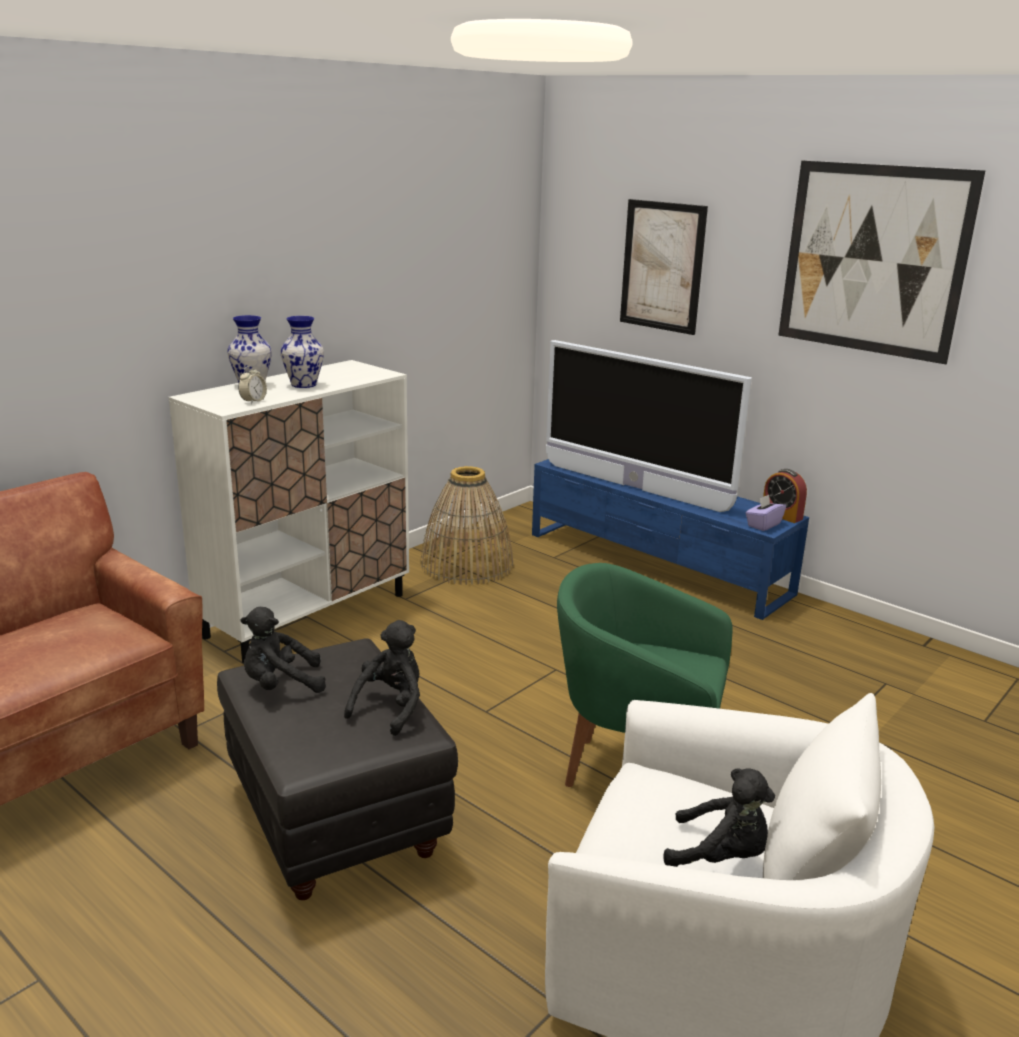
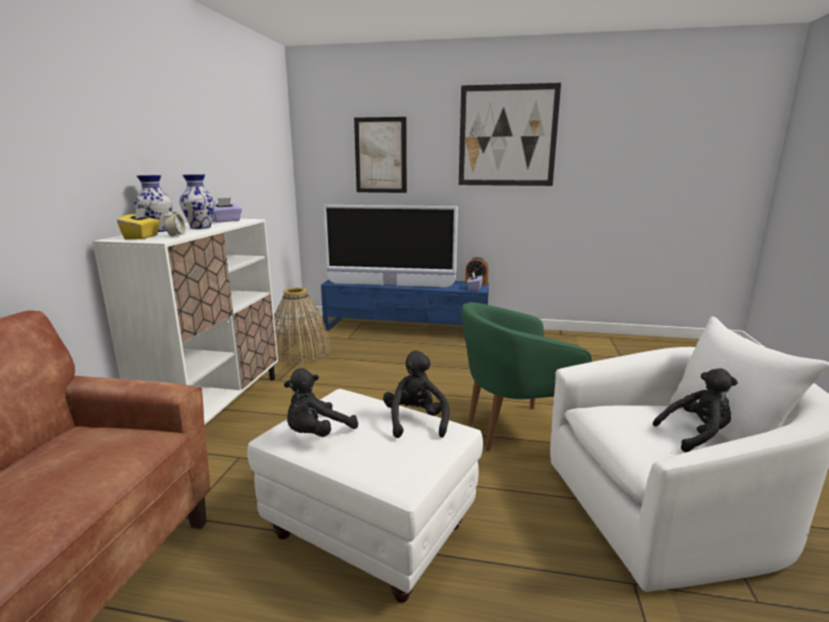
camera: 30 degrees left, 5 degrees down
(218, 398) = (142, 237): none -> yellow tissue box
(334, 819) = (369, 531): black ottoman -> white ottoman
(353, 372) = (225, 221): none -> purple tissue box

